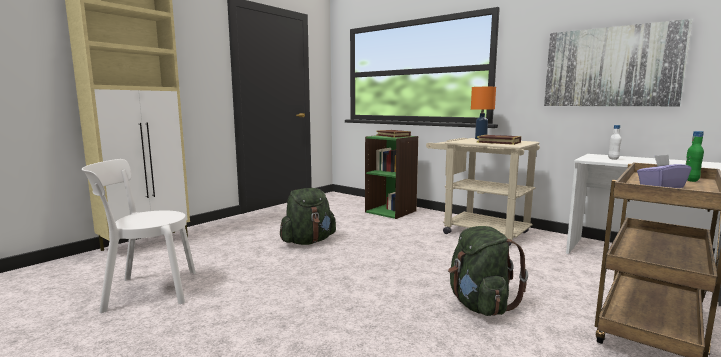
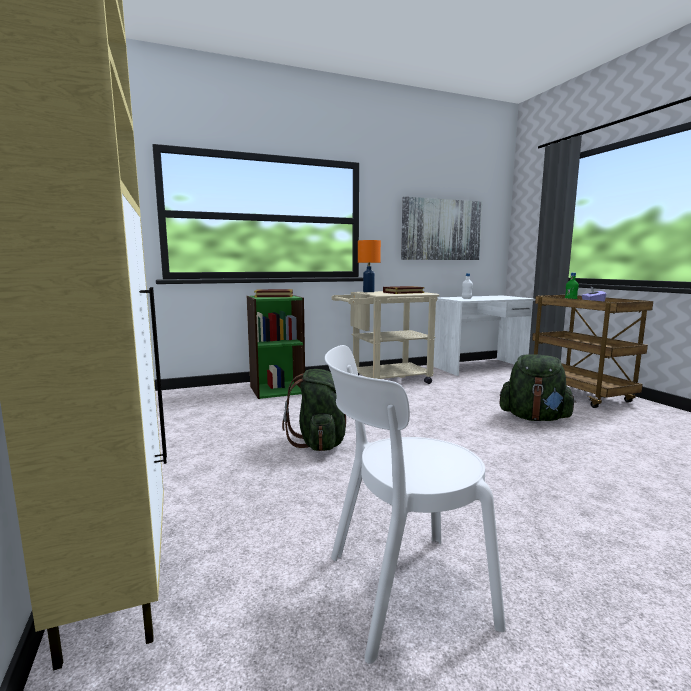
camera: 60 degrees left, 0 degrees up
(147, 291) = (400, 590): white chair -> white chair turned 60 degrees clockwise

